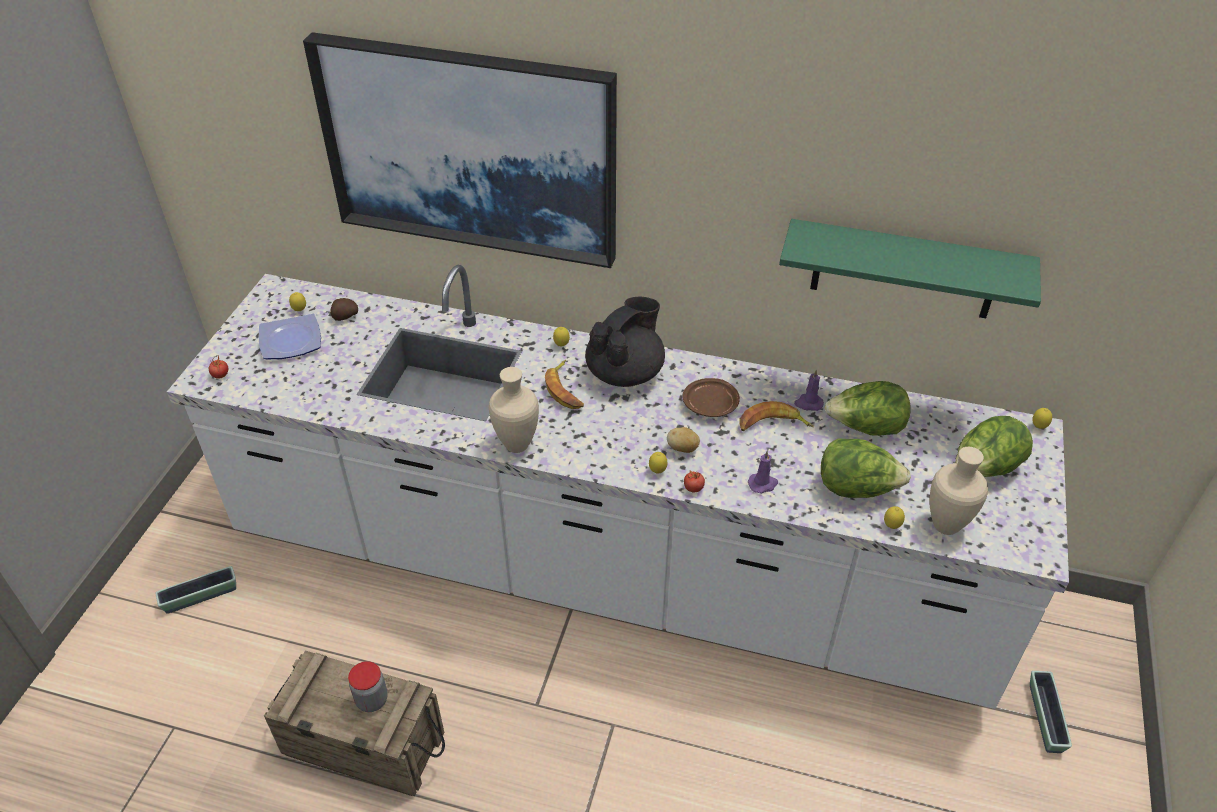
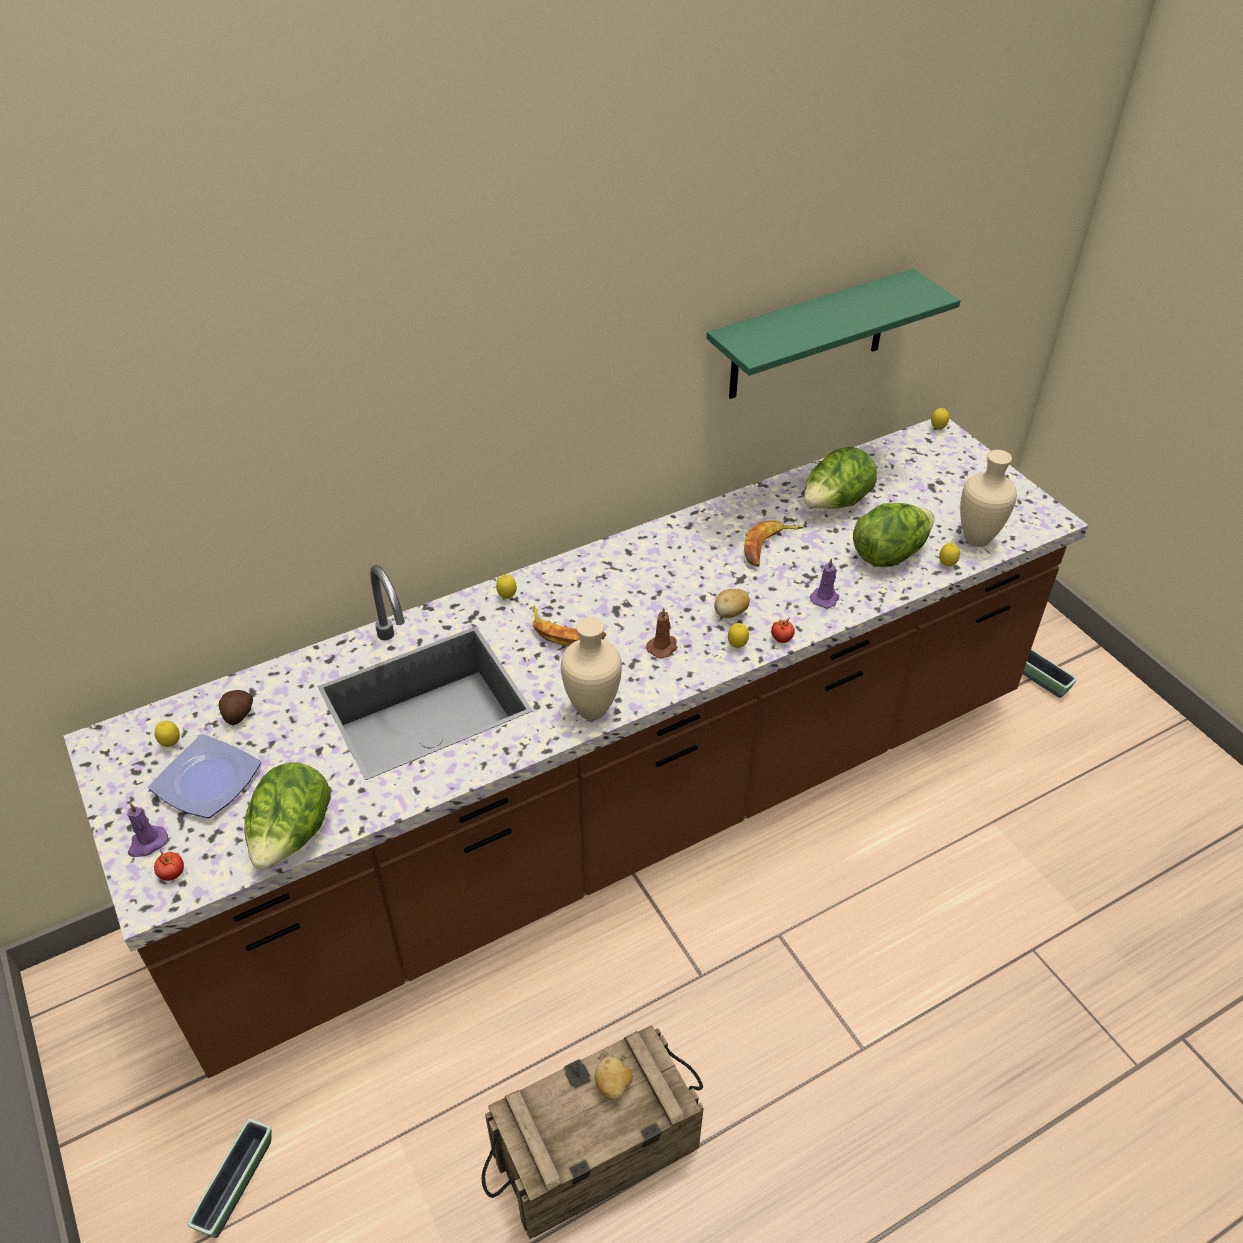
camera: 45 degrees left, 0 degrees up
(372, 700) = (613, 1086): jar -> potato
(470, 149) = (345, 417): picture -> none
(608, 568) = (621, 812): white counter -> brown counter
(610, 438) = (663, 647): none -> brown candle
(625, 372) = (597, 583): black teapot -> none
(711, 405) = (703, 563): brown plate -> none
(808, 403) = (772, 512): purple candle -> purple candle (147, 843)
(985, 469) = (946, 481): lettuce -> lettuce (293, 837)

